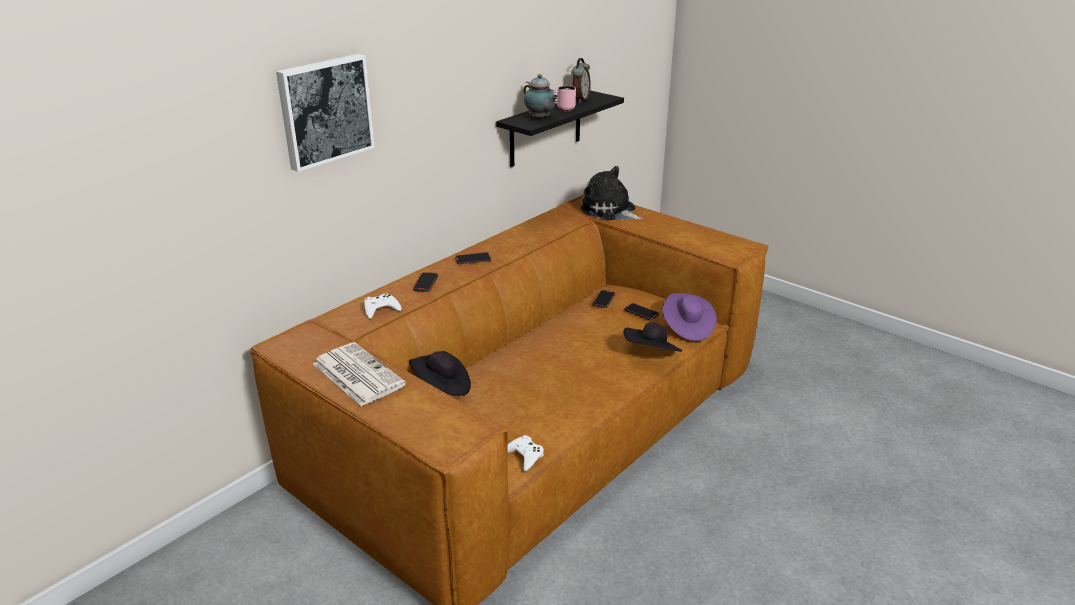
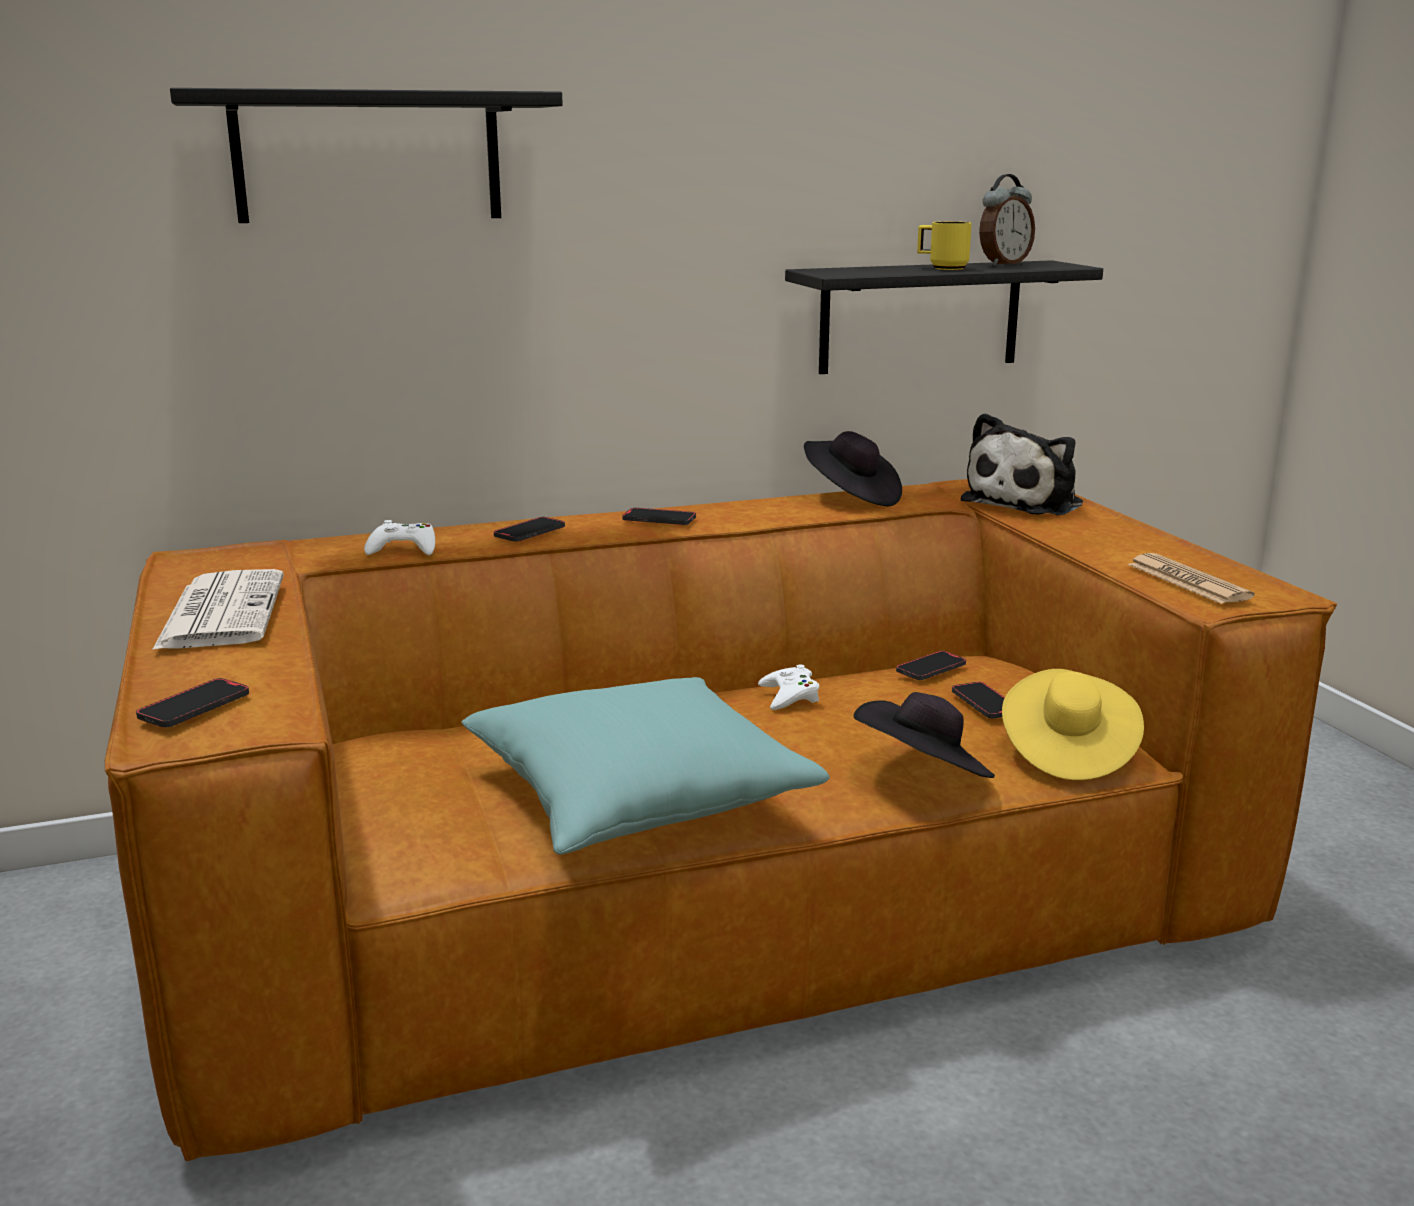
camera: 30 degrees right, 10 degrees down
(324, 110) = (368, 157): picture -> black shelf
(430, 430) = (194, 707): none -> phone
(442, 386) = (460, 719): black hat -> black hat (851, 497)
(524, 456) = (451, 861): white game controller -> white game controller (789, 696)
(540, 119) = (871, 271): teapot -> none
(560, 401) = (638, 797): none -> turquoise pillow
(563, 109) = (942, 268): pink mug -> yellow mug
(610, 211) = (1027, 503): plush toy -> plush toy turned 120 degrees counterclockwise
(687, 328) = (1066, 752): purple hat -> yellow hat
(714, 246) = (1188, 581): none -> newspaper

